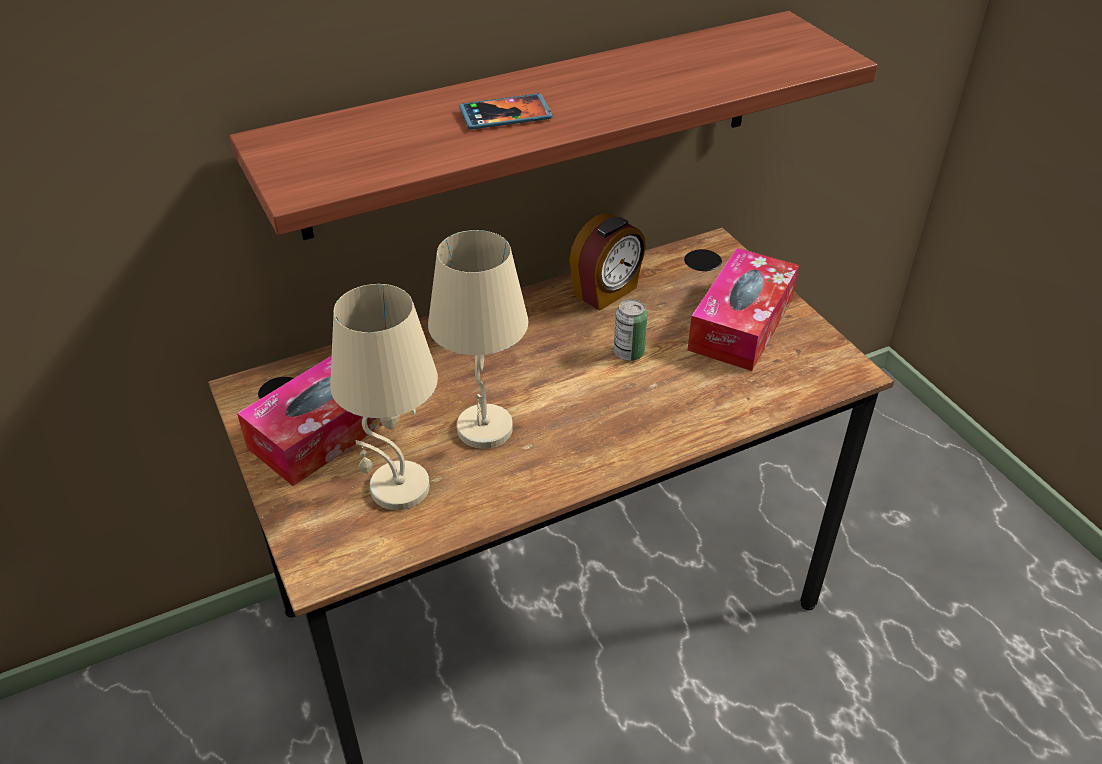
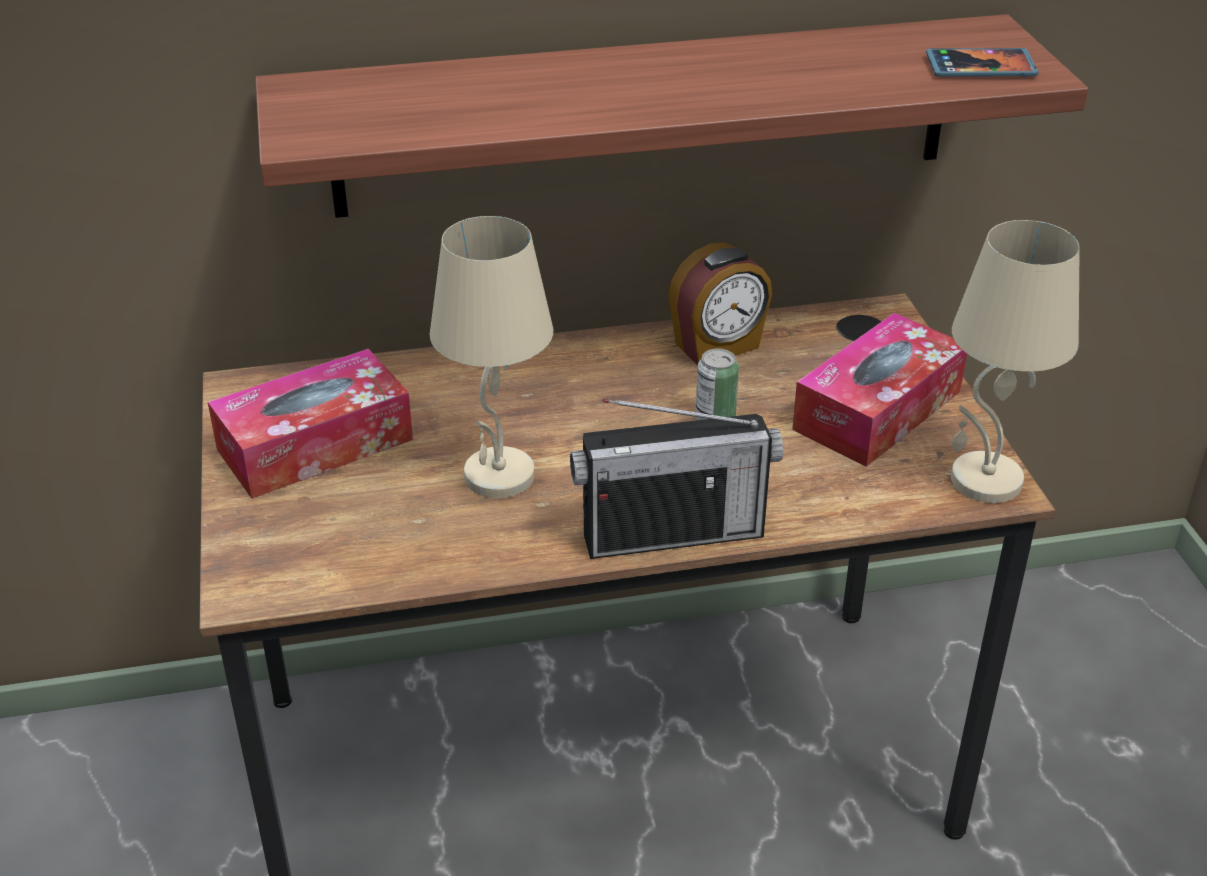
camera: 15 degrees right, 5 degrees down
(398, 489) = (370, 523): beige table lamp -> beige table lamp (984, 481)
(505, 115) = (578, 91): phone -> phone (980, 67)
(635, 452) = (672, 533): none -> radio

